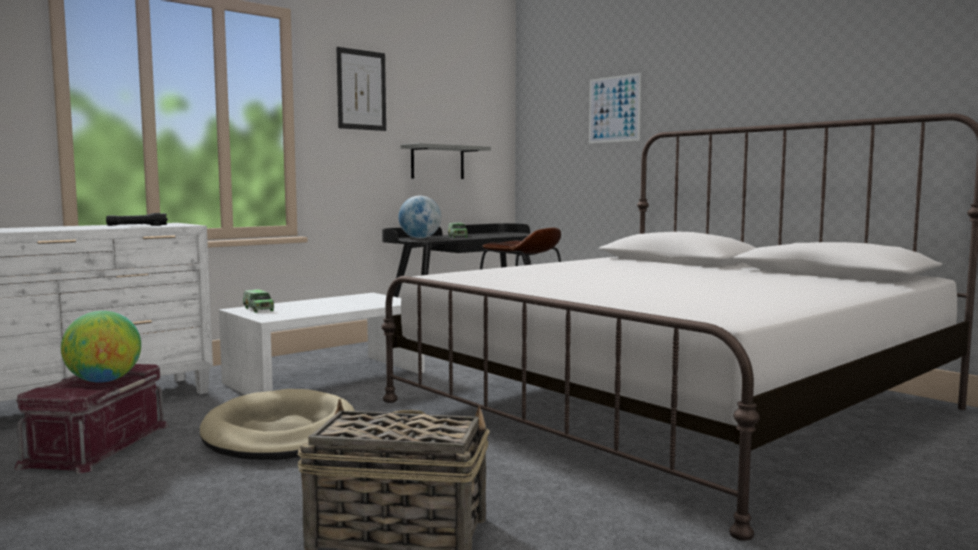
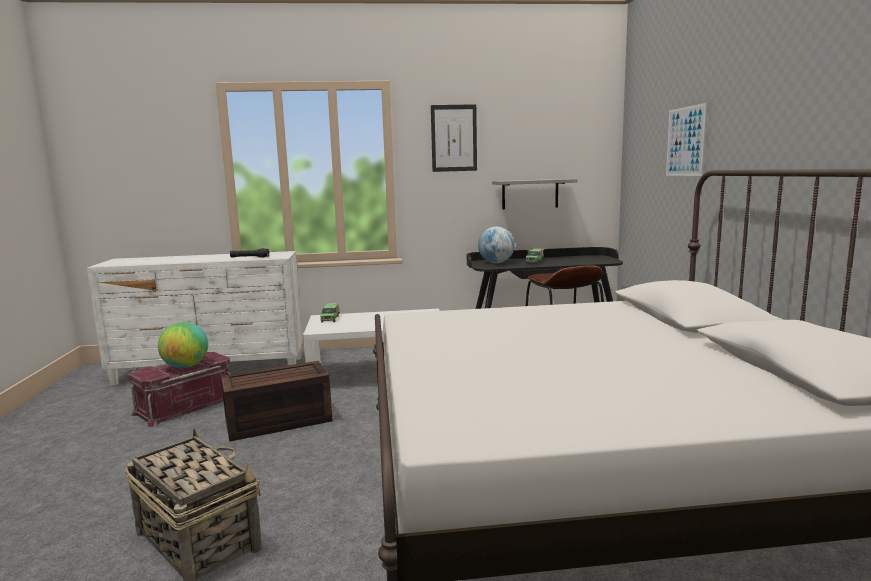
camera: 35 degrees right, 5 degrees up
(280, 433) = (277, 422): beige dog bed -> brown storage box

